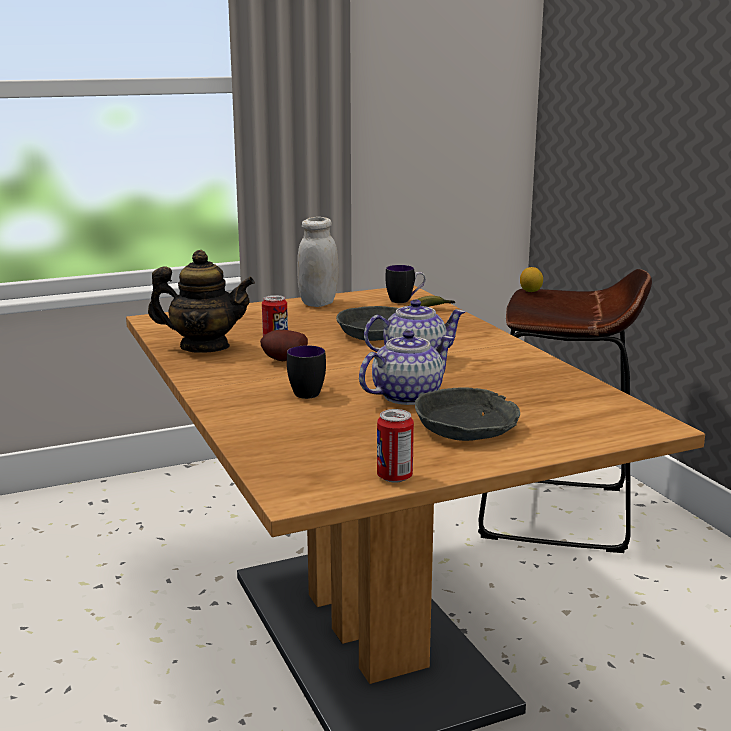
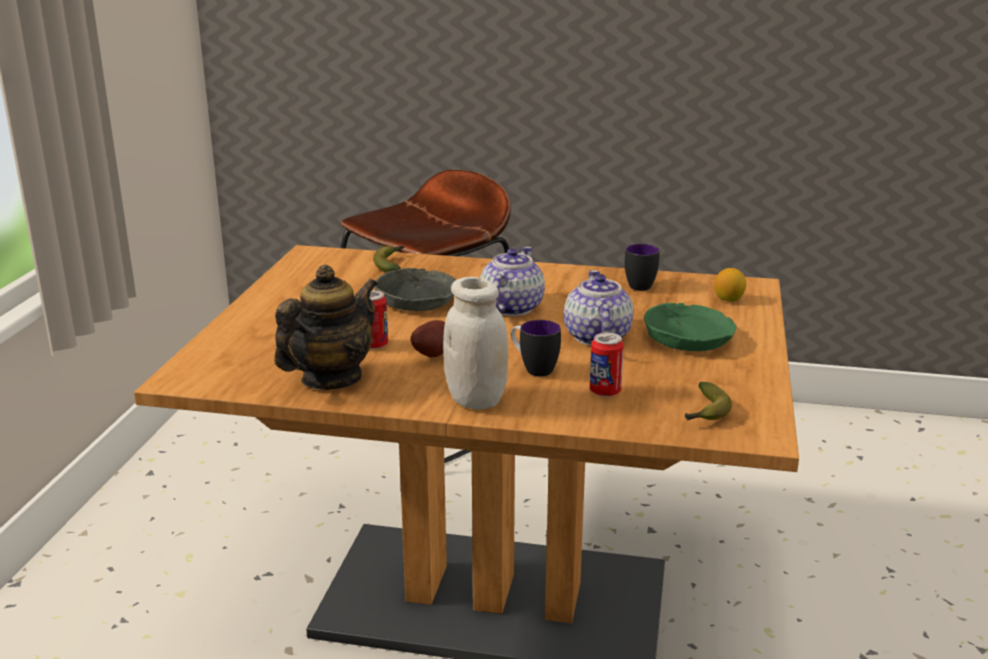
camera: 55 degrees left, 5 degrees up
(313, 465) = (705, 412): none -> banana
(318, 303) = (279, 294): white jar -> white jar (476, 400)
(394, 477) = (759, 390): can -> can (605, 392)
(405, 300) = (341, 262): mug -> mug (642, 284)
(466, 427) = (690, 338): grey bowl -> green bowl
(530, 291) = (365, 218): lemon -> lemon (729, 299)

